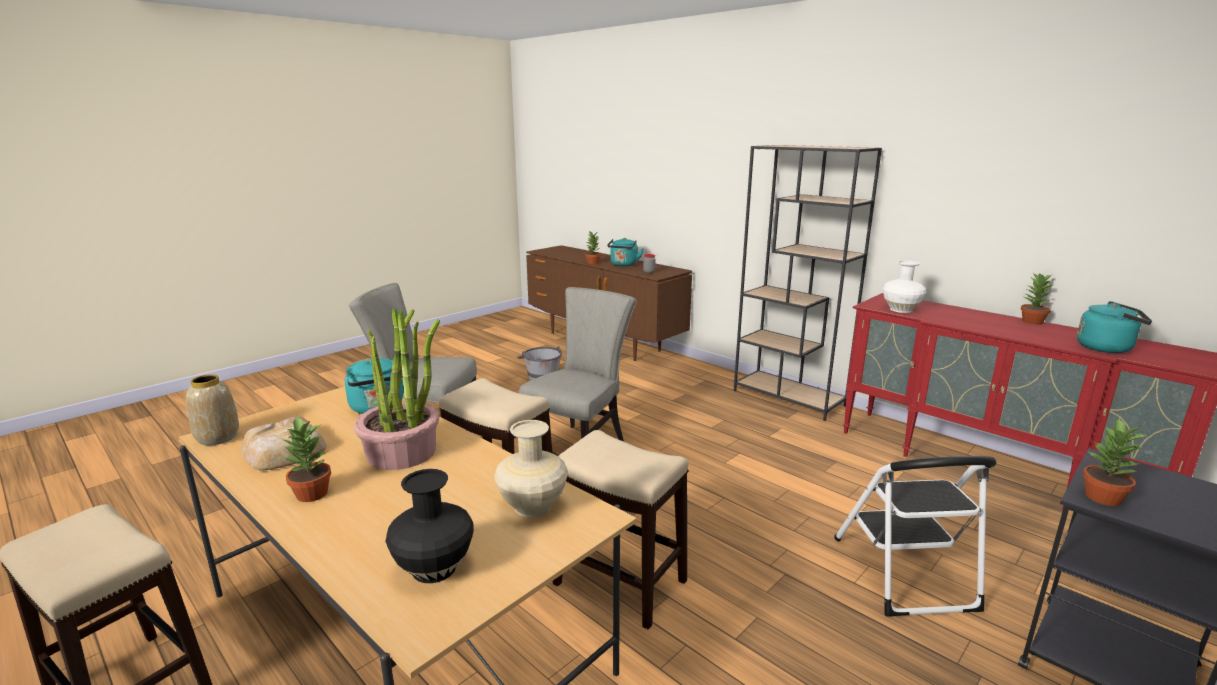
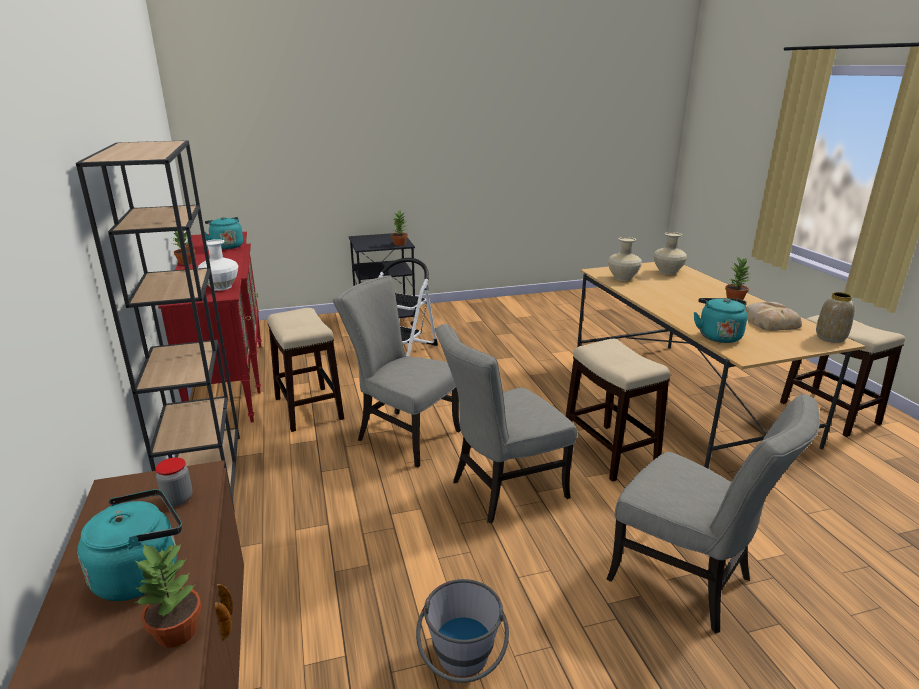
camera: 150 degrees left, 5 degrees up
(402, 452) = (690, 307): potted plant -> none
(435, 569) = (667, 272): black vase -> beige vase
(621, 583) = (550, 386): stool -> stool (308, 408)
(710, 461) = (402, 434): none -> grey chair

